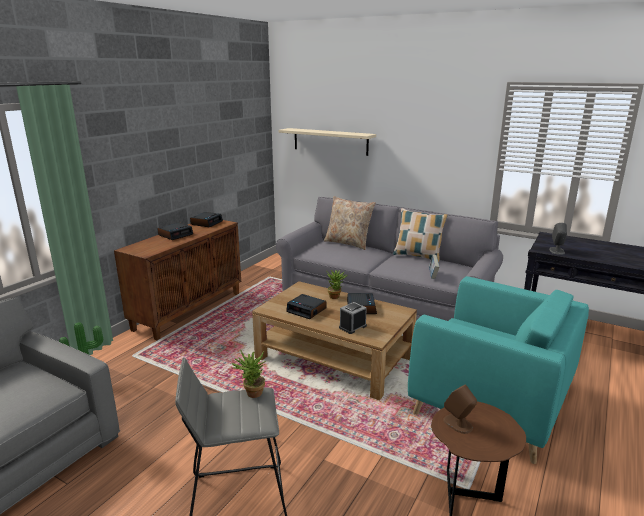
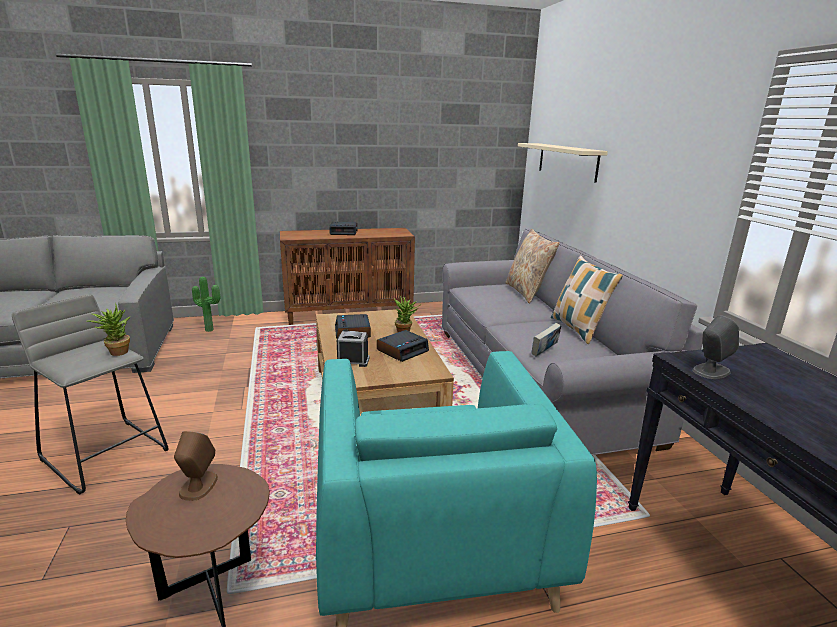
camera: 45 degrees right, 0 degrees up
(206, 223) = (390, 230): alarm clock -> none

